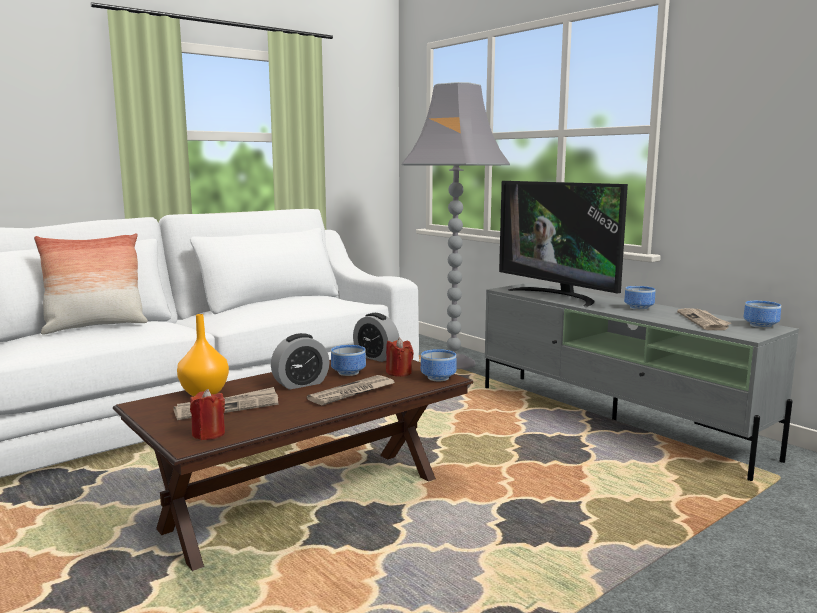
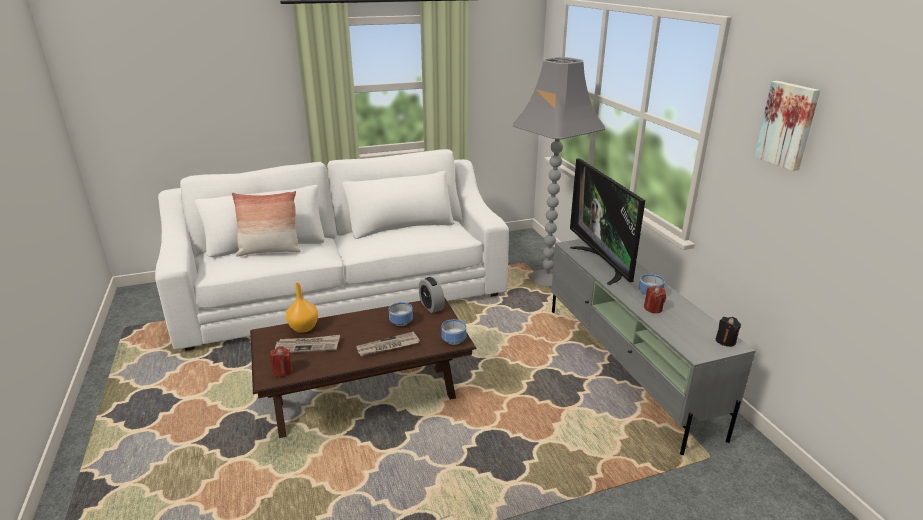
camera: 20 degrees right, 15 degrees up
(301, 384) = (364, 329): alarm clock -> none
(399, 373) = (433, 329): red candle -> red candle (653, 308)
(704, 321) = (683, 324): newspaper -> none
(762, 326) = (725, 341): bowl -> black candle
(770, 77) = (788, 125): none -> picture

